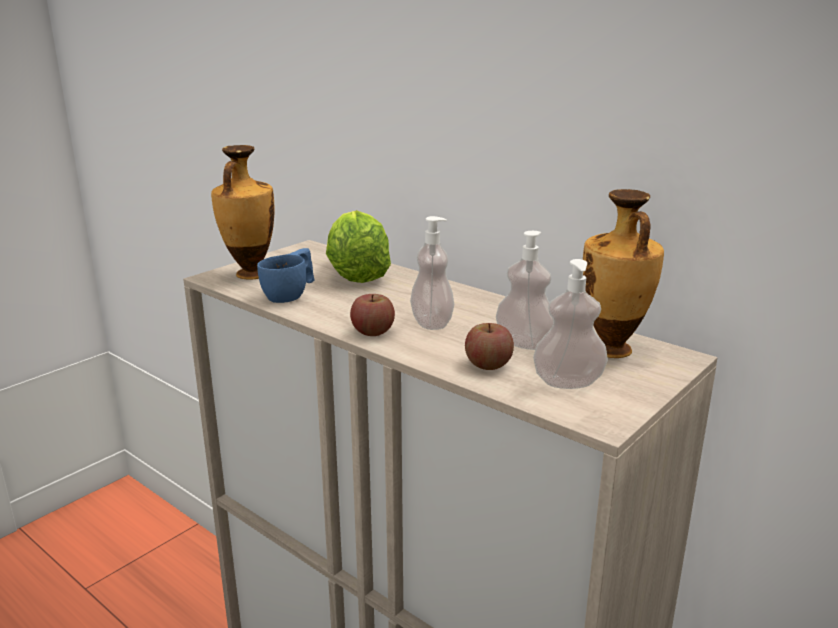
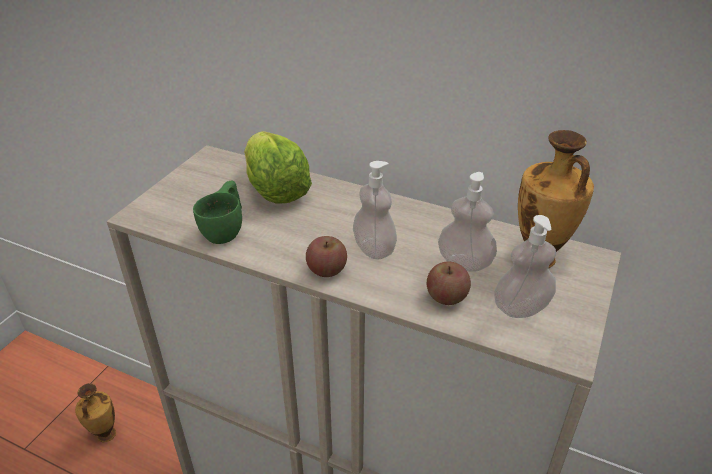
camera: 15 degrees left, 15 degrees up
(250, 275) = (172, 206): vase -> vase (105, 435)
(291, 294) = (226, 228): blue cup -> green cup

